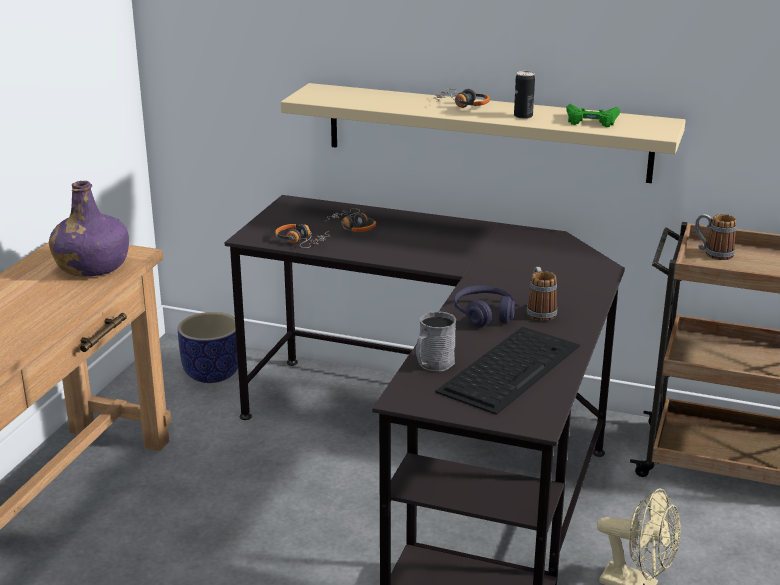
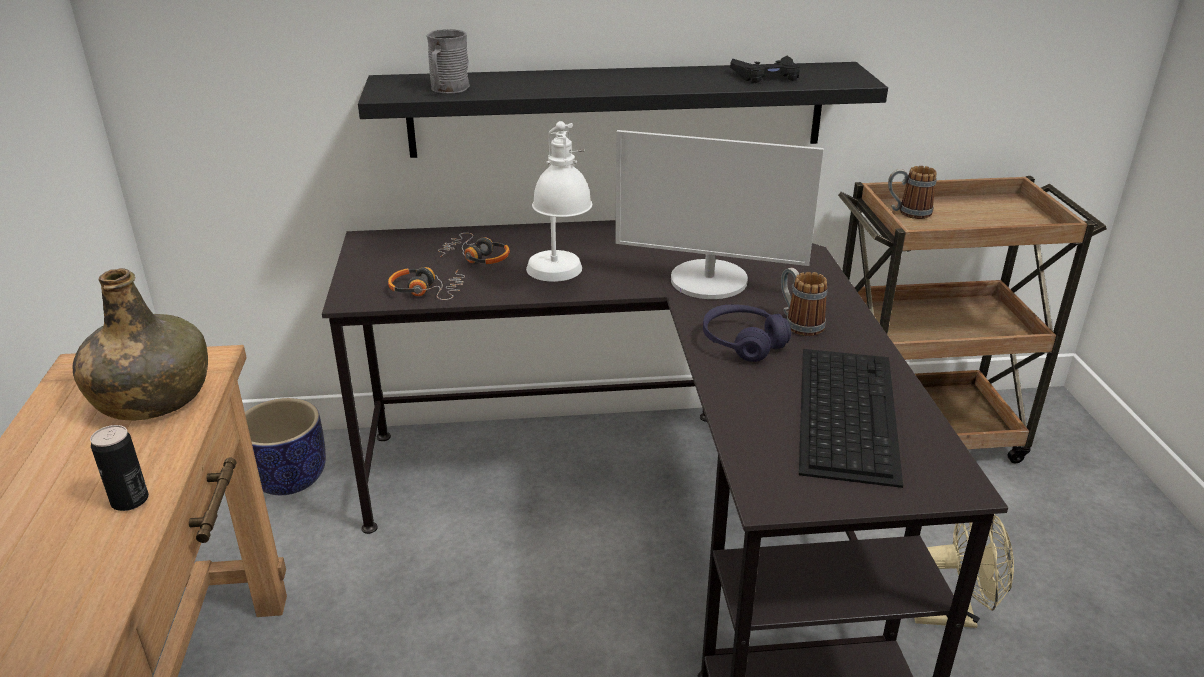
camera: 25 degrees left, 5 degrees up
(92, 267) = (152, 398): purple bottle -> green bottle
(397, 251) = (560, 279): none -> white table lamp
(433, 364) = (755, 432): grey mug -> grey mug (448, 89)
(461, 104) = (596, 77): headphones -> none
(486, 132) = (617, 109): beige shelf -> black shelf
(504, 272) = (709, 281): none -> monitor
(523, 116) = (686, 81): can -> can (130, 500)
(591, 120) = (766, 76): green game controller -> black game controller

